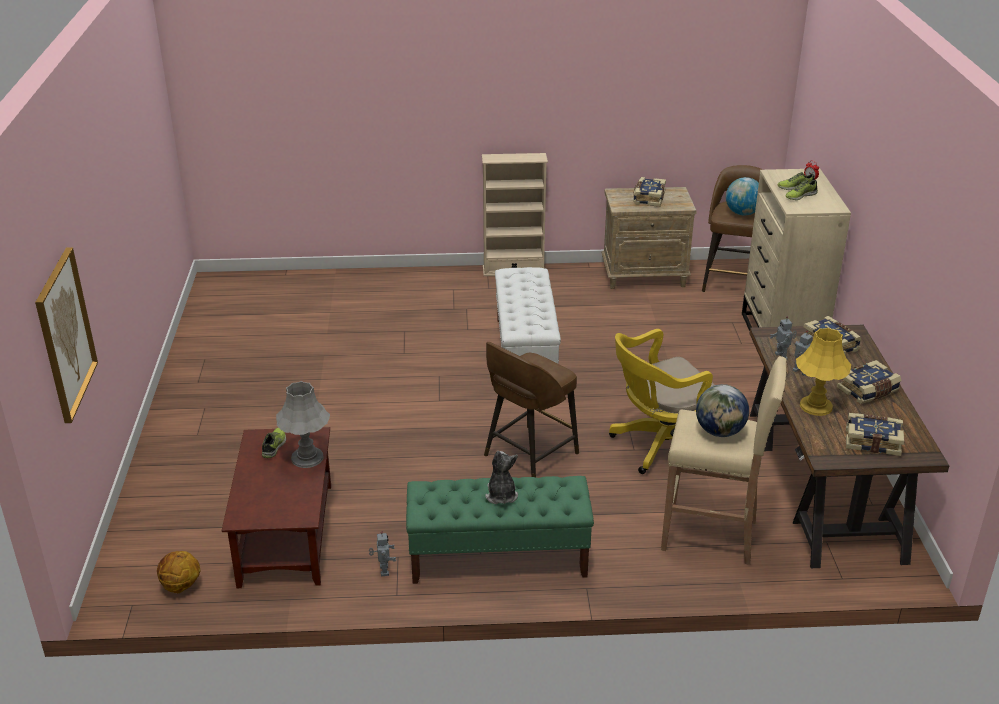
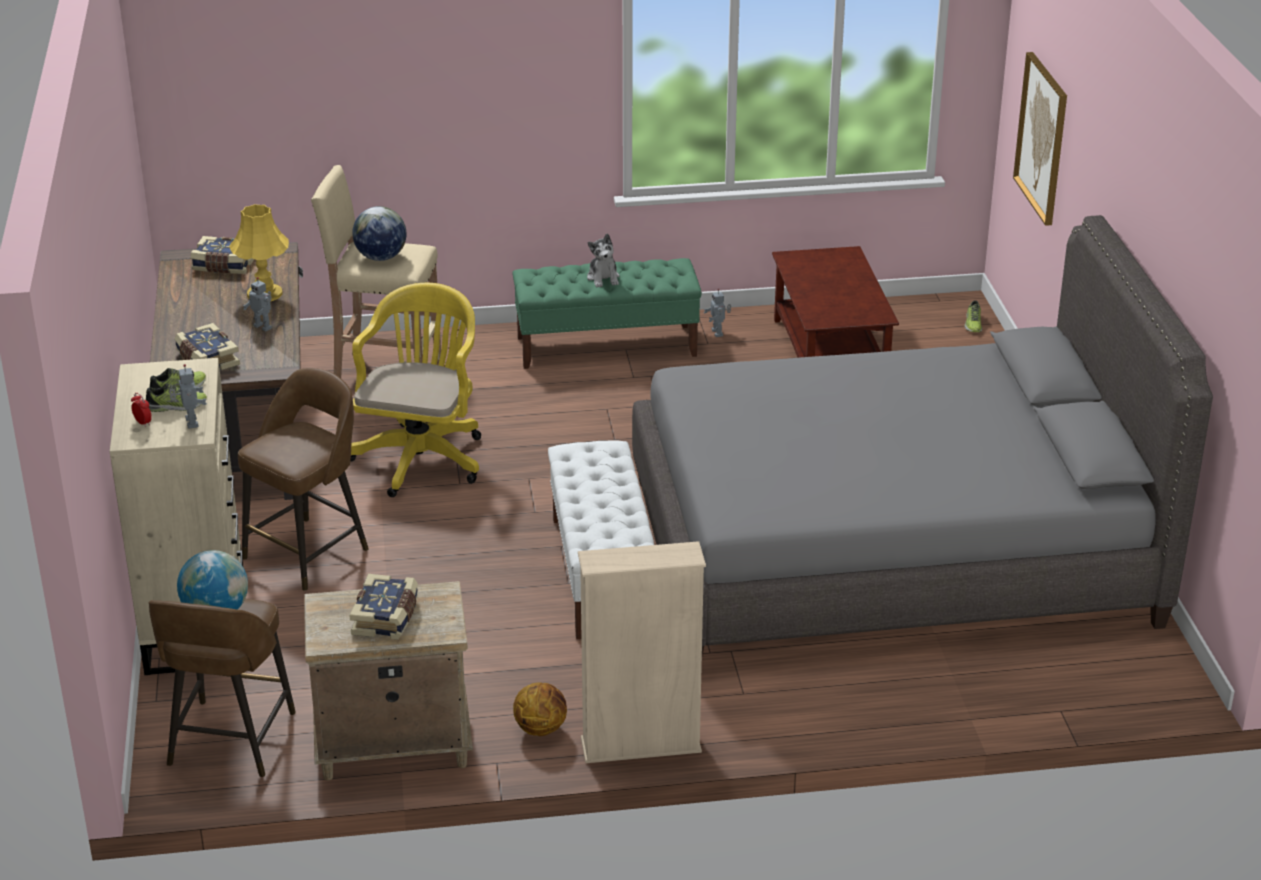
camera: 175 degrees right, 0 degrees up
(180, 586) = (905, 314): basketball -> basketball (541, 728)
(274, 446) = (854, 309): shoe -> shoe (973, 324)
(307, 458) = (813, 300): grey table lamp -> none
(329, 359) = (889, 549): none -> grey bed
(529, 455) = (584, 438): brown stool -> brown stool (309, 552)
(660, 446) = (422, 456): yellow office chair -> yellow office chair turned 45 degrees counterclockwise
(782, 356) = (276, 343): toy robot -> toy robot (190, 423)
(868, 391) = (196, 311): book -> none

